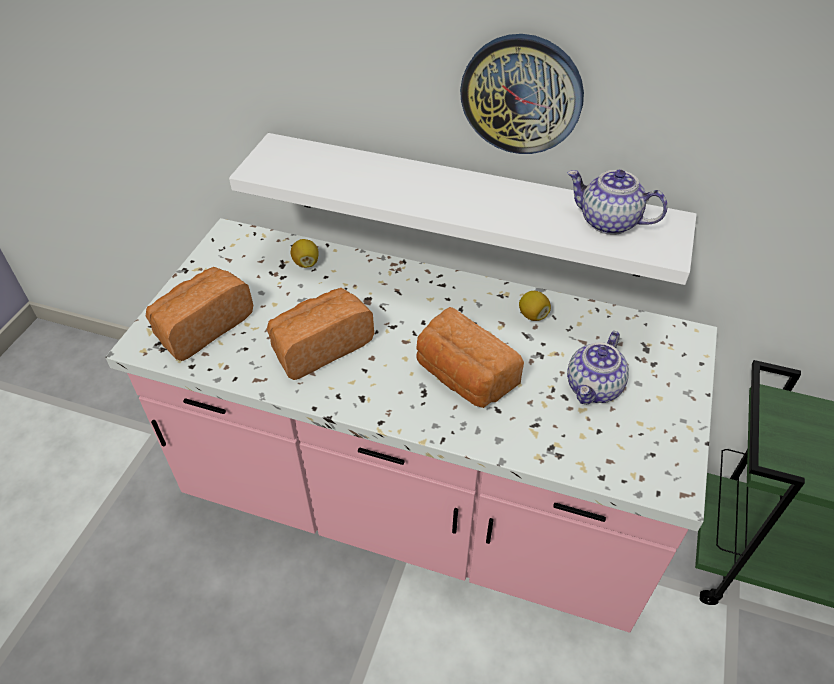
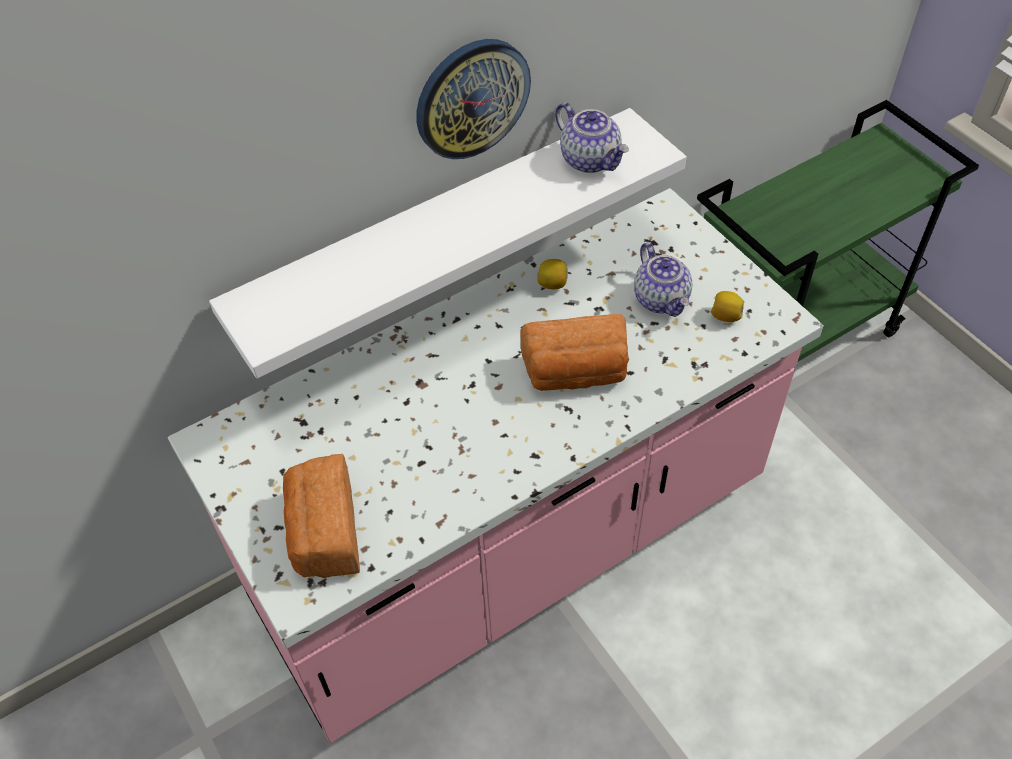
camera: 50 degrees left, 5 degrees up
(306, 263) = (320, 401): lemon -> lemon (725, 316)
(320, 346) = (444, 452): bread -> none
(608, 222) = (591, 160): teapot -> teapot turned 105 degrees counterclockwise

